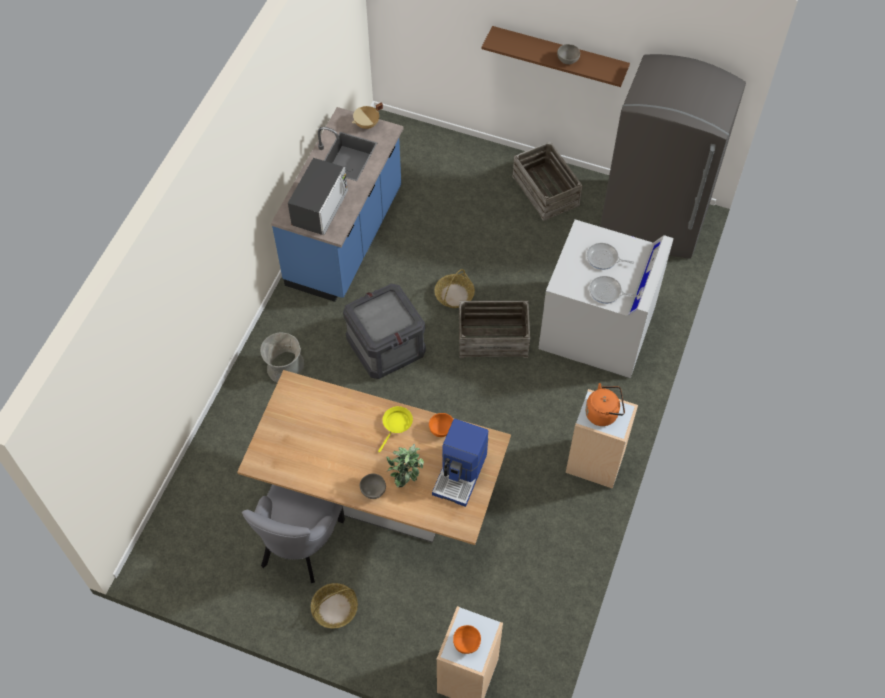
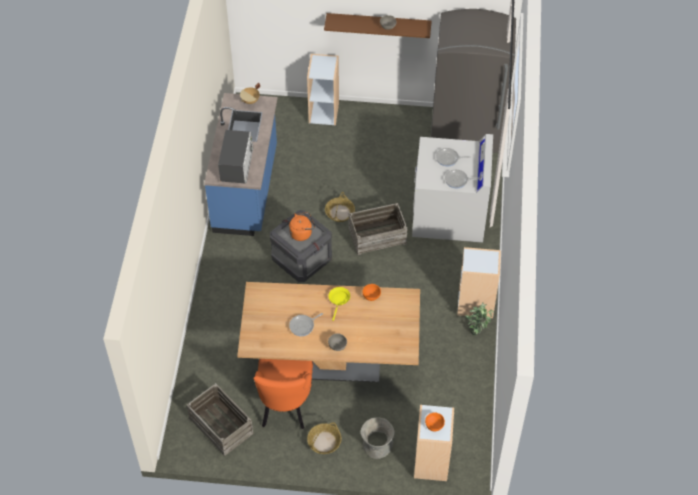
camera: 15 degrees left, 5 degrees down
(284, 367) = (232, 289): grey vase -> grey vase (377, 445)
(301, 541) = (285, 403): grey chair -> orange chair
(337, 450) = (303, 326): none -> frying pan
(406, 479) = (358, 334): potted plant -> potted plant (477, 330)
(461, 474) = (394, 321): coffee machine -> none
(476, 156) = (324, 112): none -> bookcase
(545, 191) = (382, 127): crate -> crate (220, 426)
(603, 413) = (479, 260): orange kettle -> orange kettle (302, 233)

